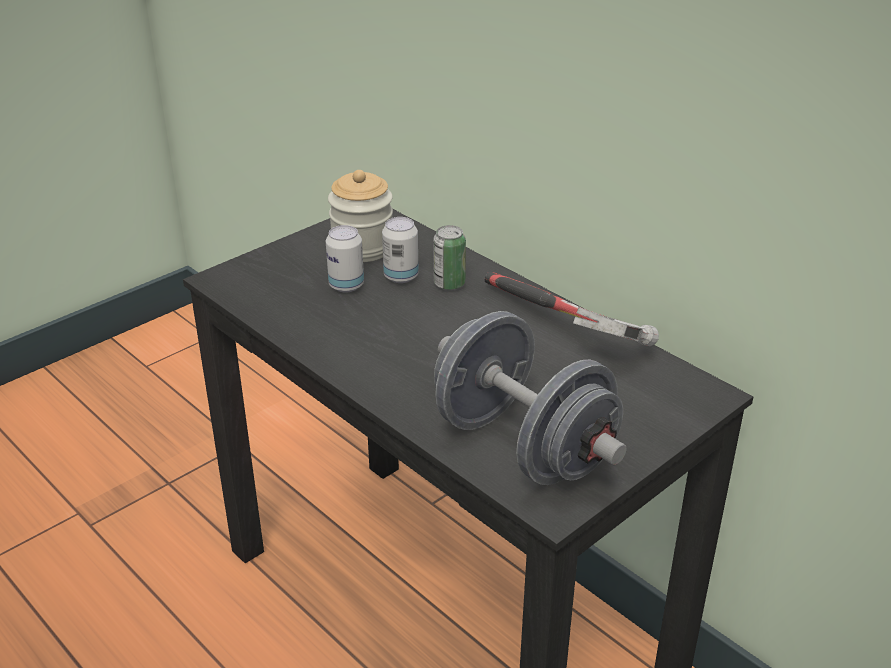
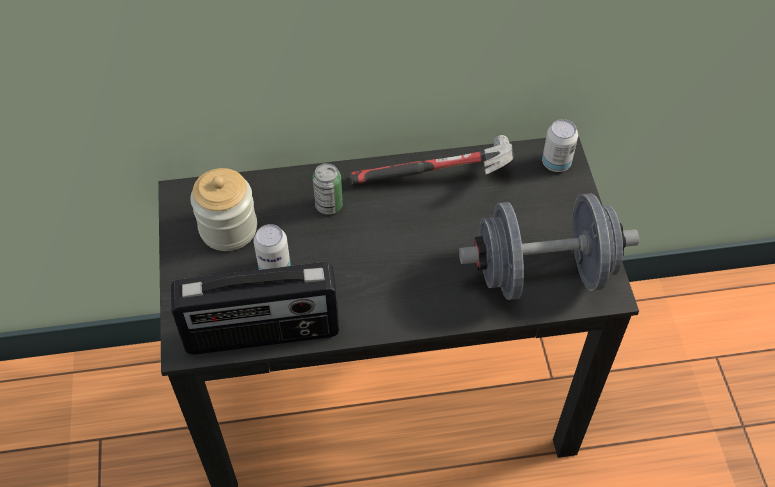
camera: 55 degrees left, 20 degrees up
(267, 309) = (262, 334): none -> radio
(401, 276) = (292, 228): can -> can (556, 163)

